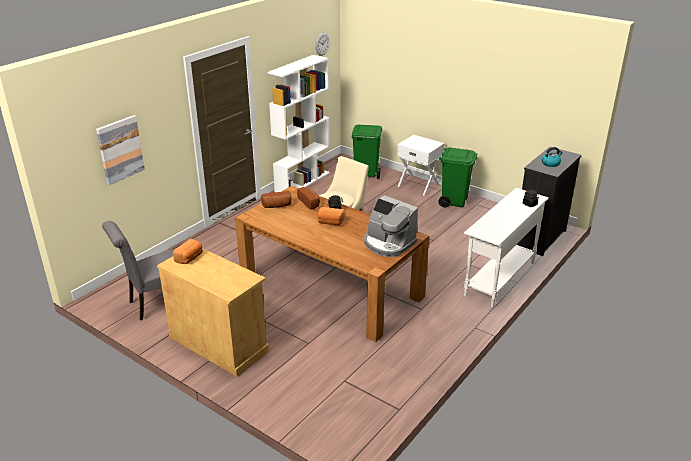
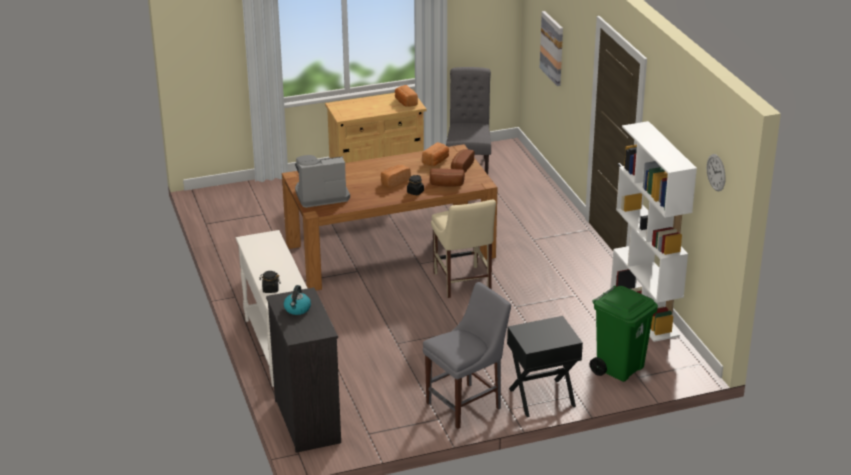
camera: 125 degrees right, 0 degrees up
(277, 218) = (436, 161): none -> bread
(418, 185) = (542, 398): white nightstand -> black nightstand
(454, 201) = (467, 404): green trash can -> grey chair

